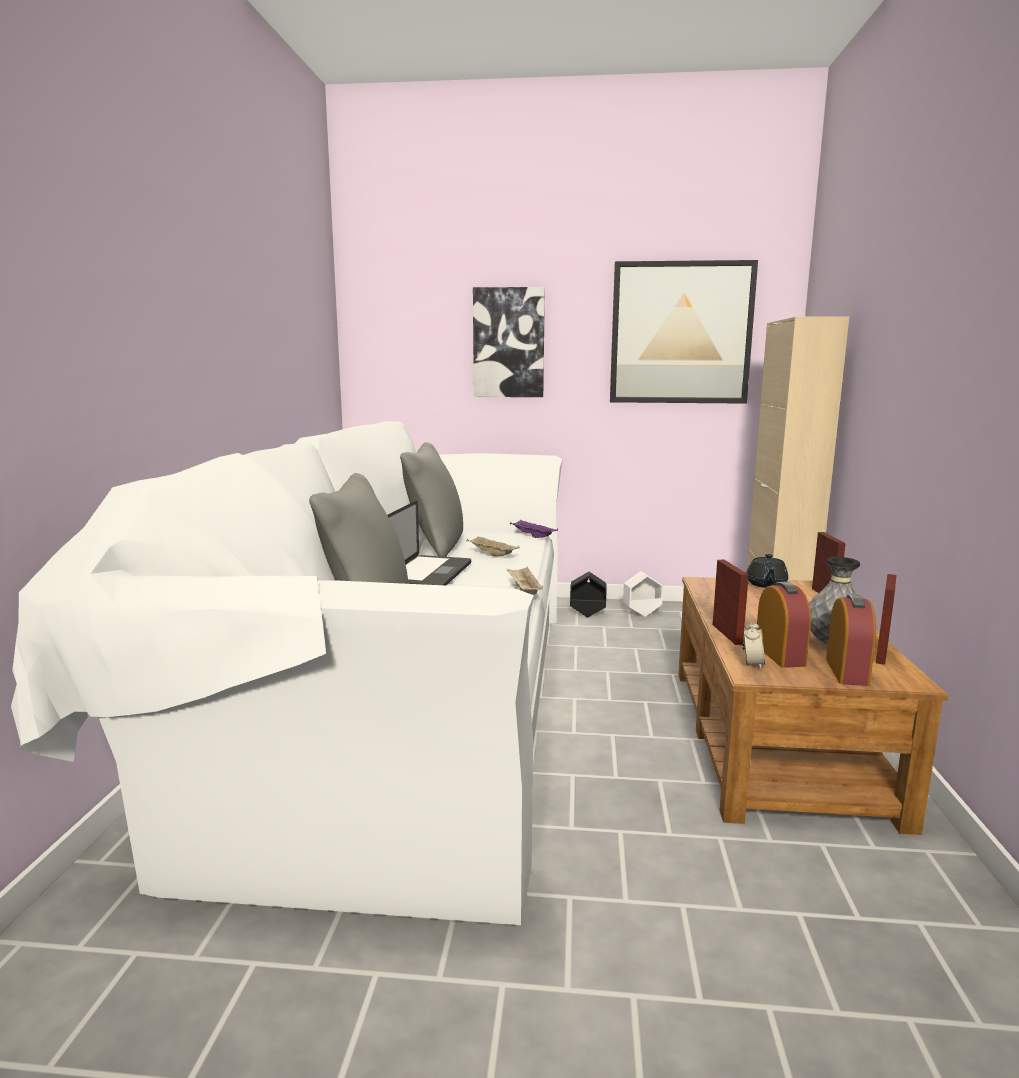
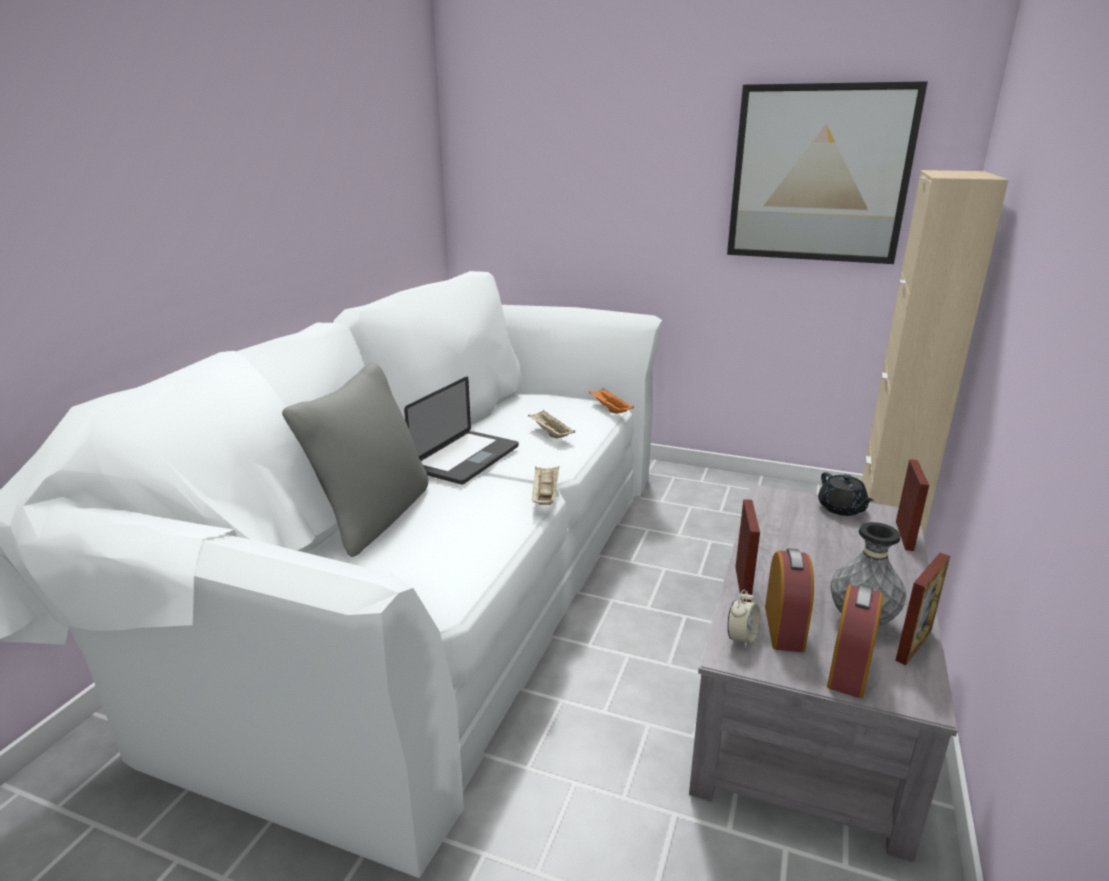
camera: 15 degrees right, 10 degrees up
(435, 546) = (503, 414): grey pillow -> none
(508, 343) = (617, 181): picture -> none
(532, 536) = (609, 409): purple tray -> orange tray
(587, 614) = (680, 488): black planter -> none
(641, 614) = (741, 494): white planter -> none
(766, 585) = (842, 508): black teapot -> black teapot turned 45 degrees counterclockwise
(776, 738) = (808, 691): brown coffee table -> grey coffee table

